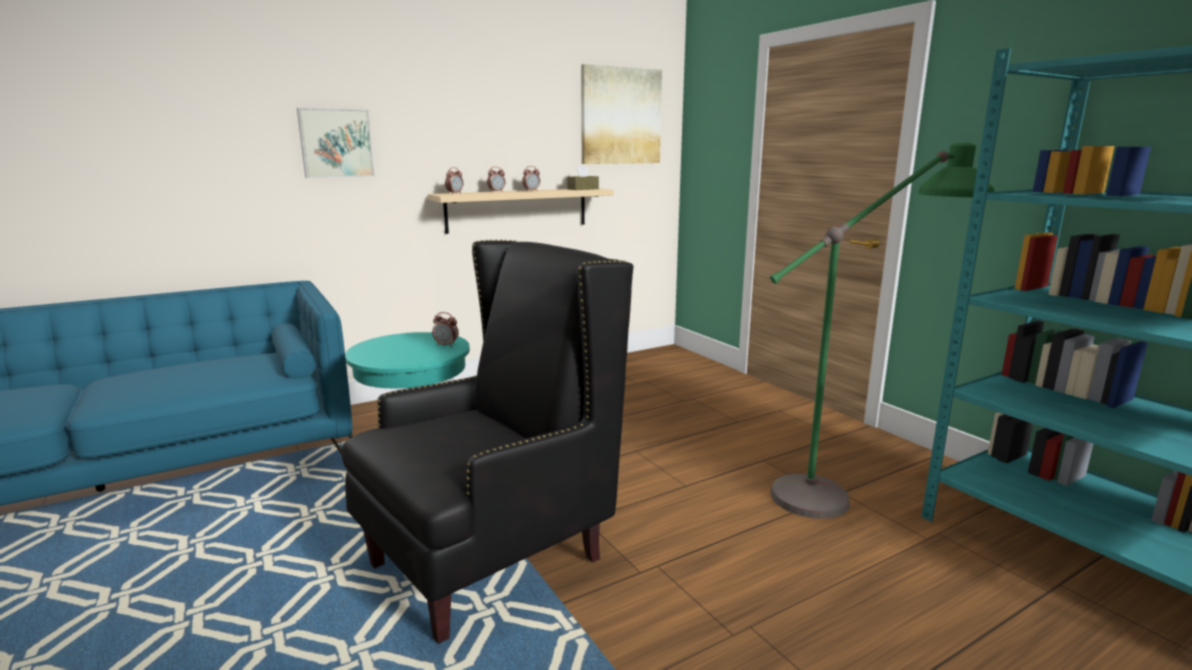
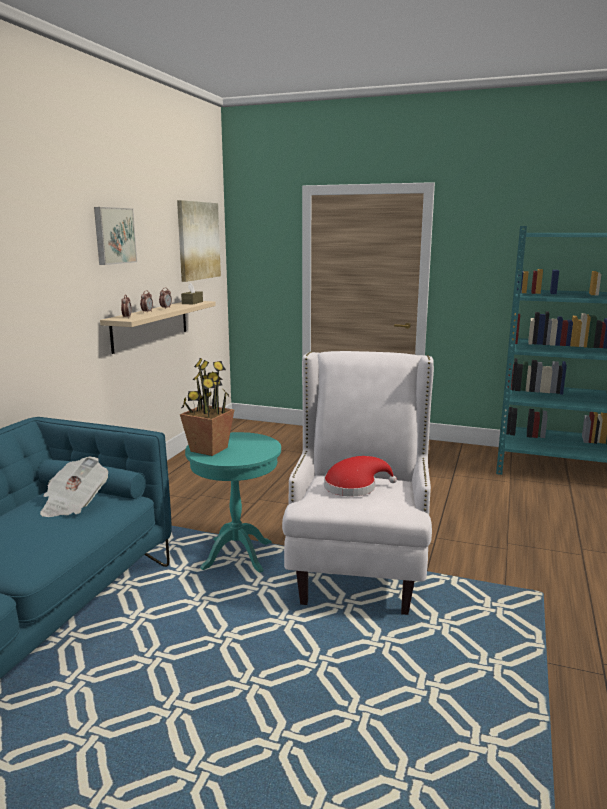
camera: 40 degrees left, 0 degrees up
(241, 367) = (74, 504): none -> newspaper
(336, 143) = (40, 280): picture -> picture (113, 235)
(384, 344) = (208, 449): none -> potted plant
(446, 345) = (253, 439): alarm clock -> none
(454, 433) = (354, 487): none -> red hat
(490, 560) = (358, 571): black armchair -> white armchair
(852, 488) = (454, 471): green floor lamp -> none

